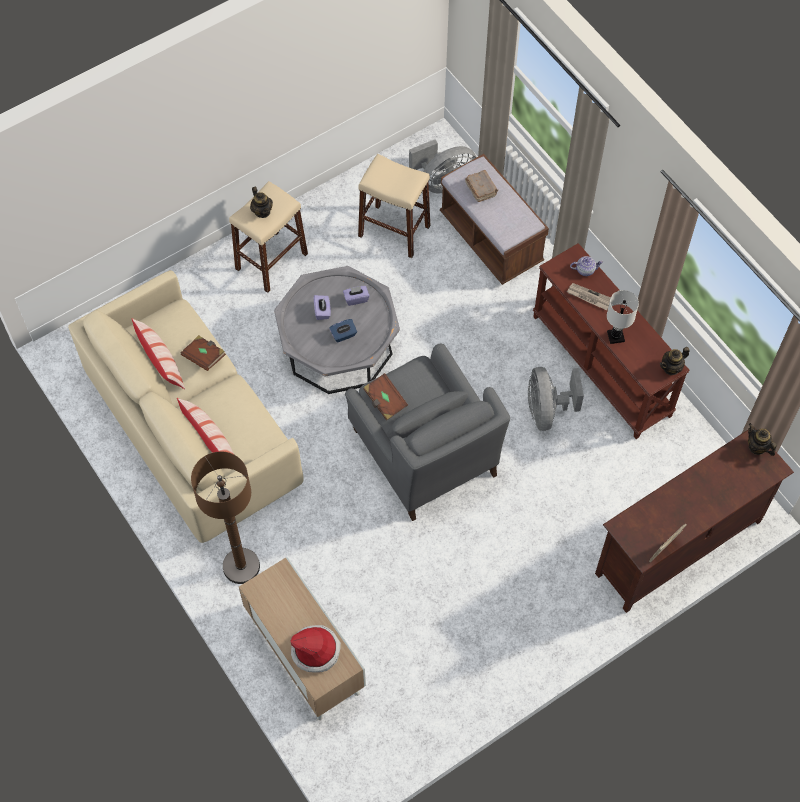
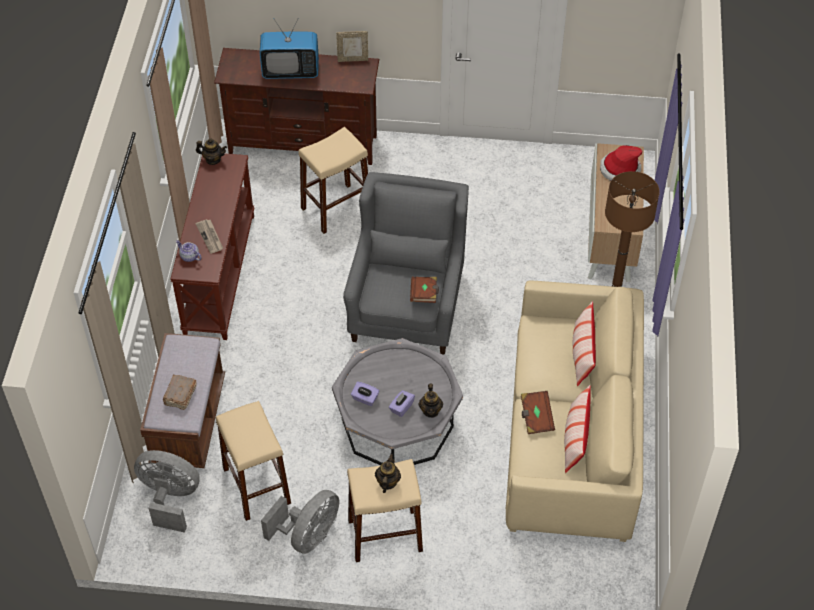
camera: 140 degrees left, 10 degrees down
(343, 335) = (402, 378): blue tissue box -> none
(547, 410) = (292, 272): grey fan -> grey fan (308, 535)
(577, 500) = (336, 208): none -> beige stool
(616, 336) = (224, 201): white table lamp -> none
(703, 491) = (290, 71): none -> television
(757, 447) = (227, 71): teapot -> teapot (431, 410)

